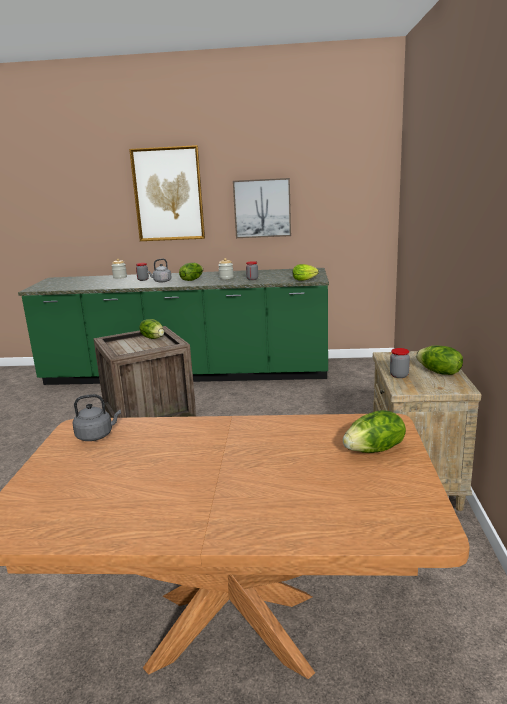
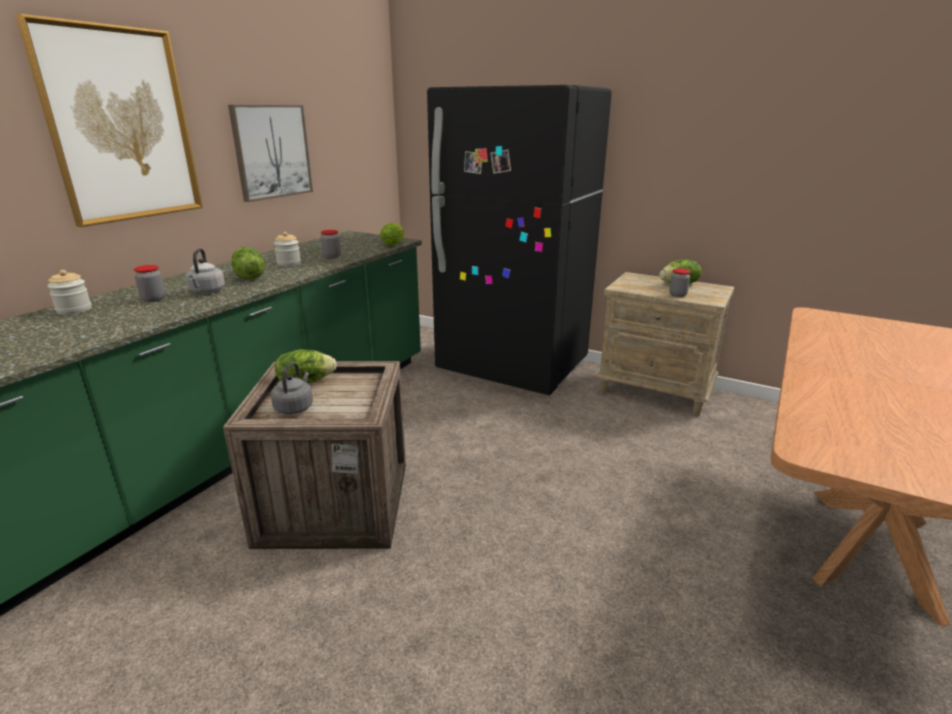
camera: 65 degrees left, 5 degrees up
(96, 436) = (843, 439): grey kettle -> grey kettle (295, 407)
(370, 411) = (513, 367): none -> black fridge
(375, 450) = (873, 328): lettuce -> none

